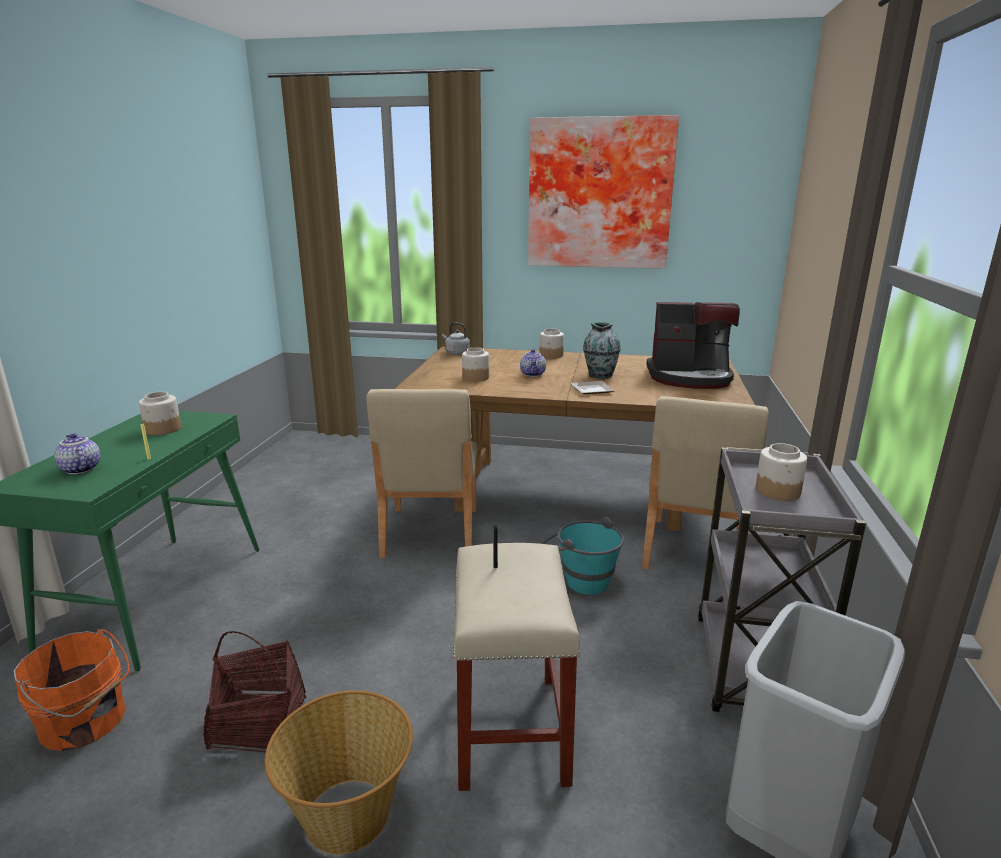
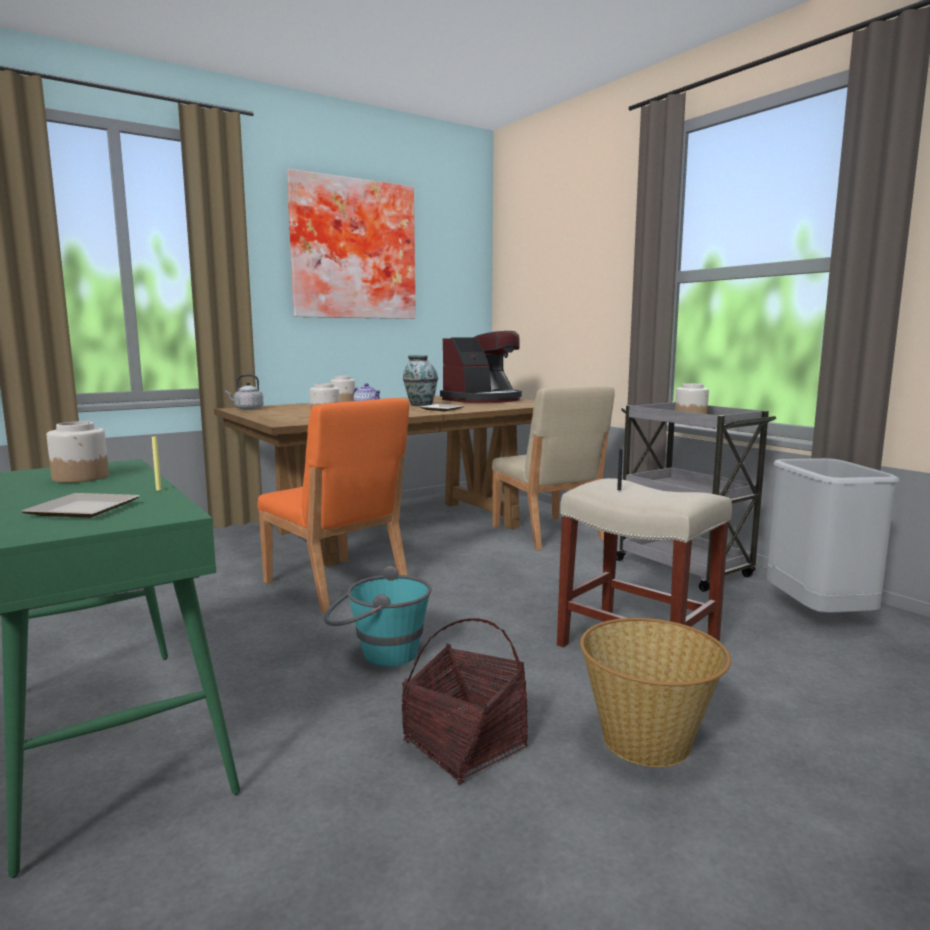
camera: 45 degrees left, 10 degrees down
(79, 469) = (84, 511): teapot -> plate
(85, 722) = (271, 859): orange bucket -> none
(429, 533) = (336, 585): beige chair -> orange chair
(579, 579) = (511, 568): turquoise bucket -> turquoise bucket (378, 654)

